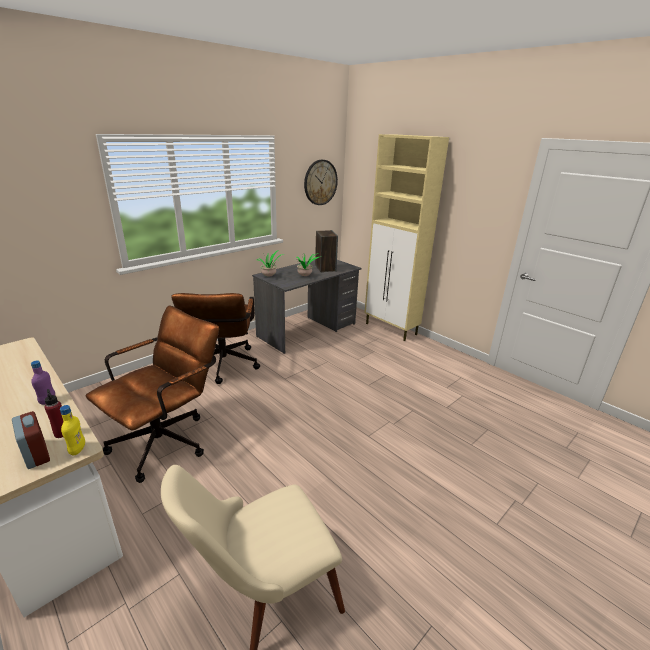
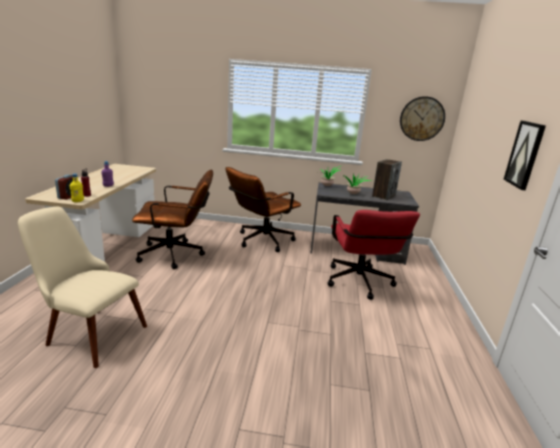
camera: 50 degrees right, 5 degrees down
(360, 358) = (360, 284): none -> red office chair
(391, 329) = (435, 284): beige cabinet -> none
(475, 207) = (525, 154): none -> picture

